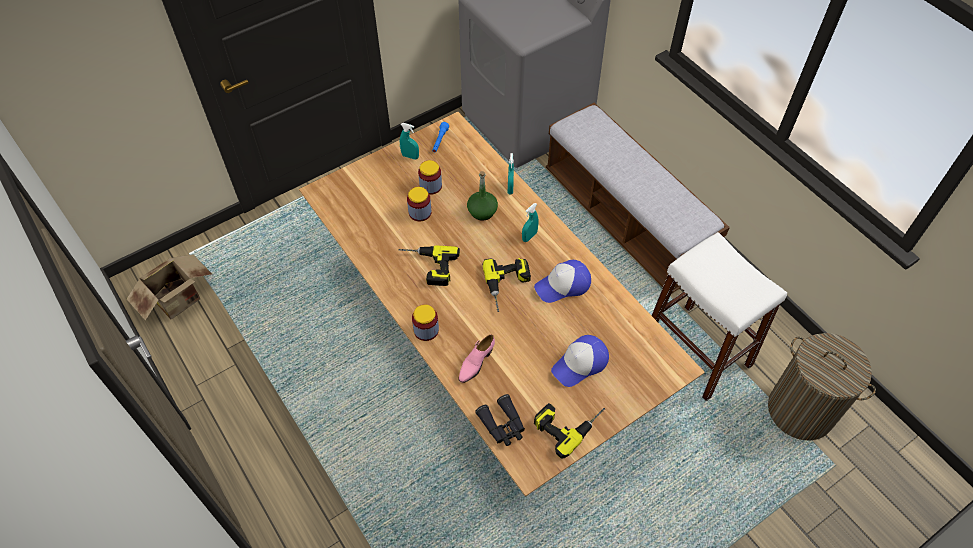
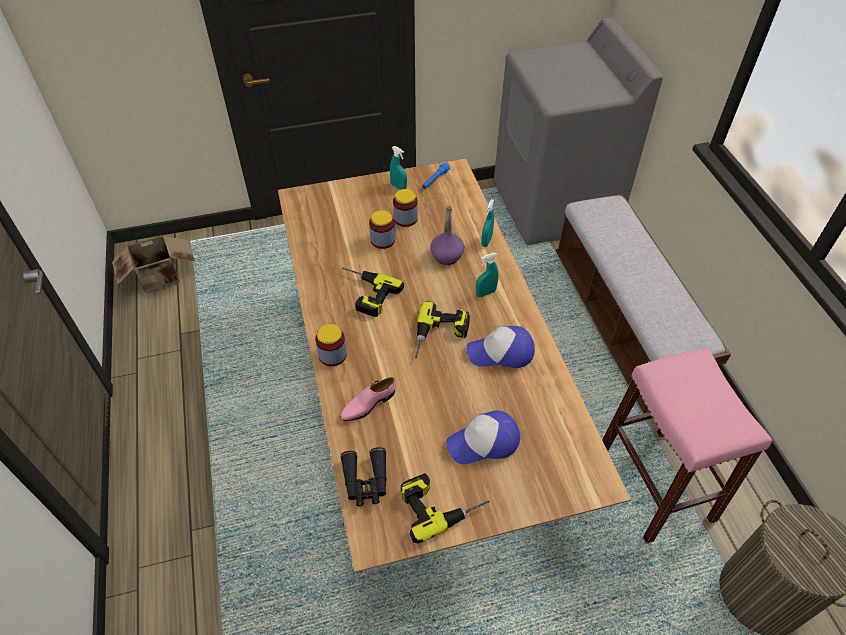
camera: 20 degrees right, 5 degrees down
(482, 211) = (447, 256): green bottle -> purple bottle
(697, 351) = (655, 484): white stool -> pink stool

